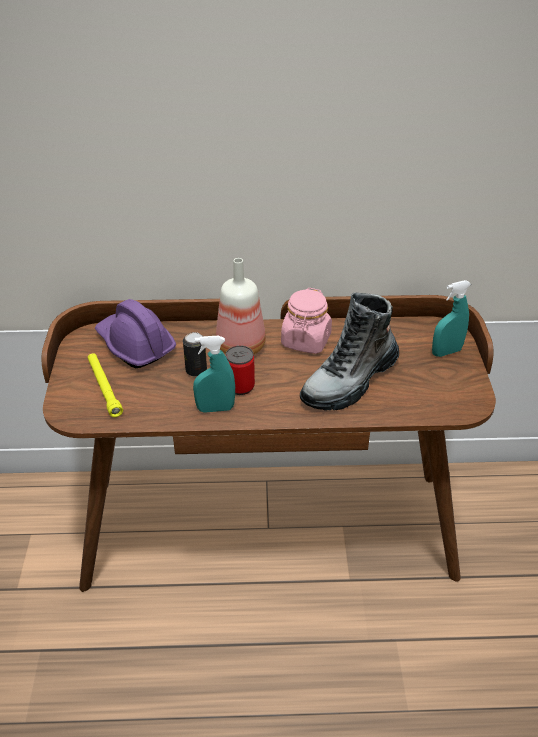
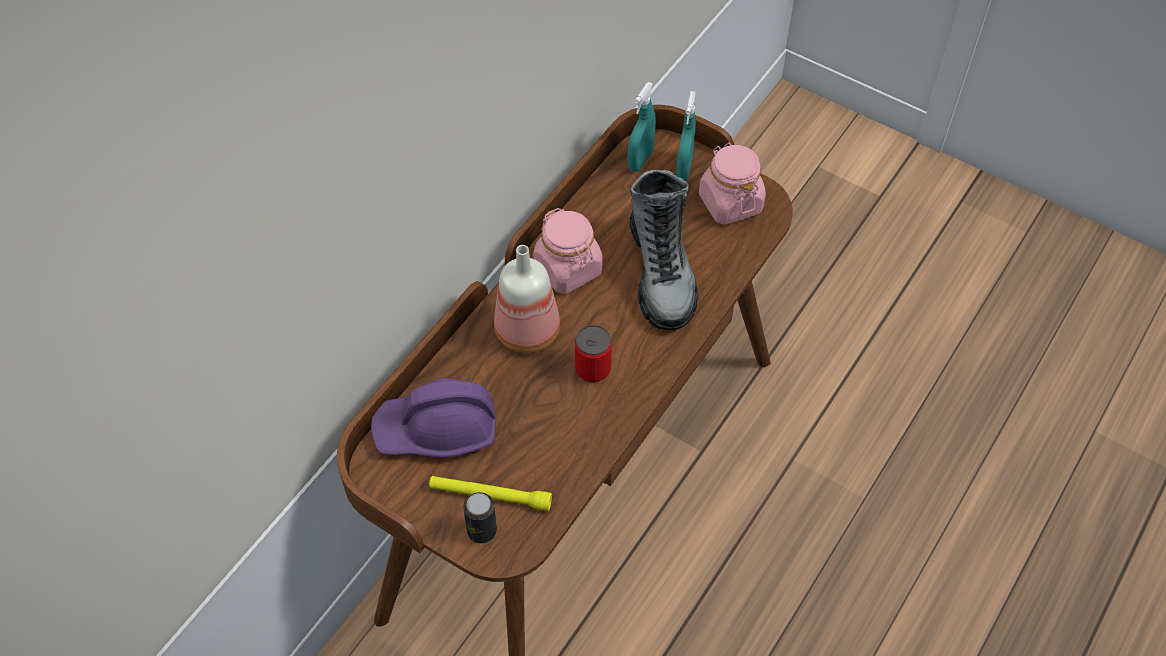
camera: 55 degrees left, 15 degrees up
(196, 370) = (533, 394): can -> can (482, 531)
(215, 408) = (609, 410): turquoise spray bottle -> turquoise spray bottle (640, 160)
(447, 385) = (730, 203): none -> pink jar

